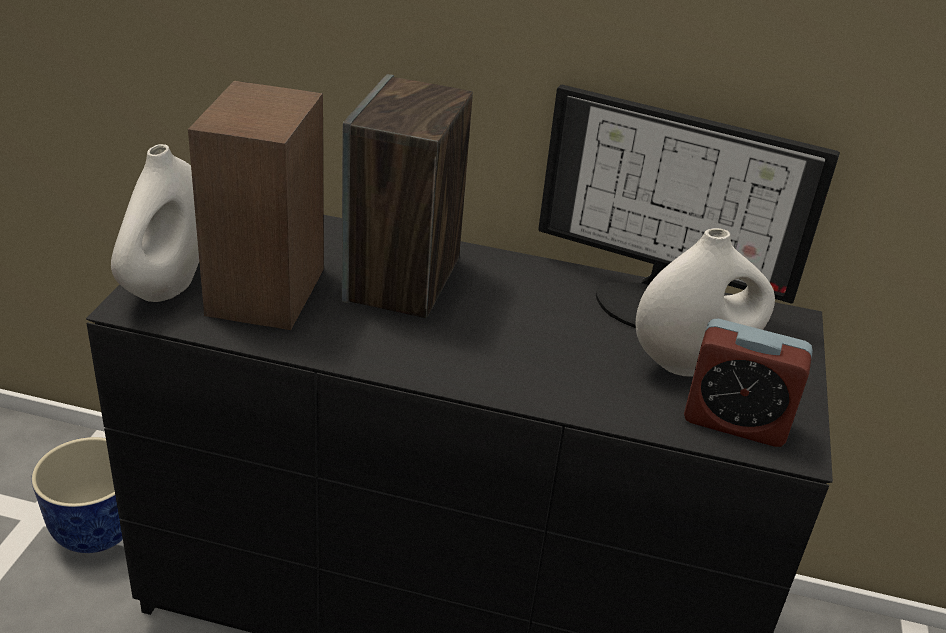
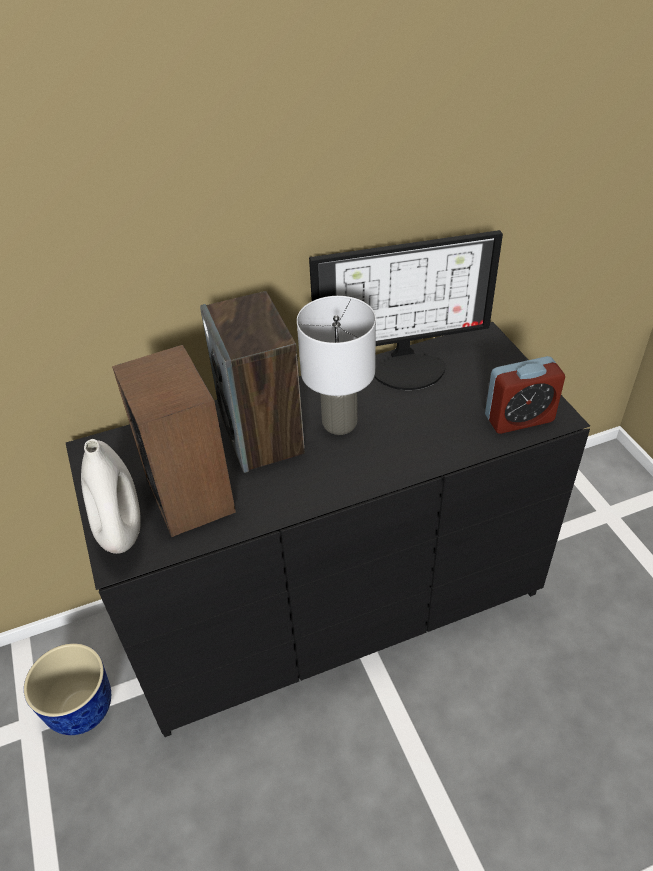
camera: 30 degrees left, 10 degrees up
(498, 312) = (338, 424): none -> white table lamp
(693, 362) = (465, 393): white vase -> none

